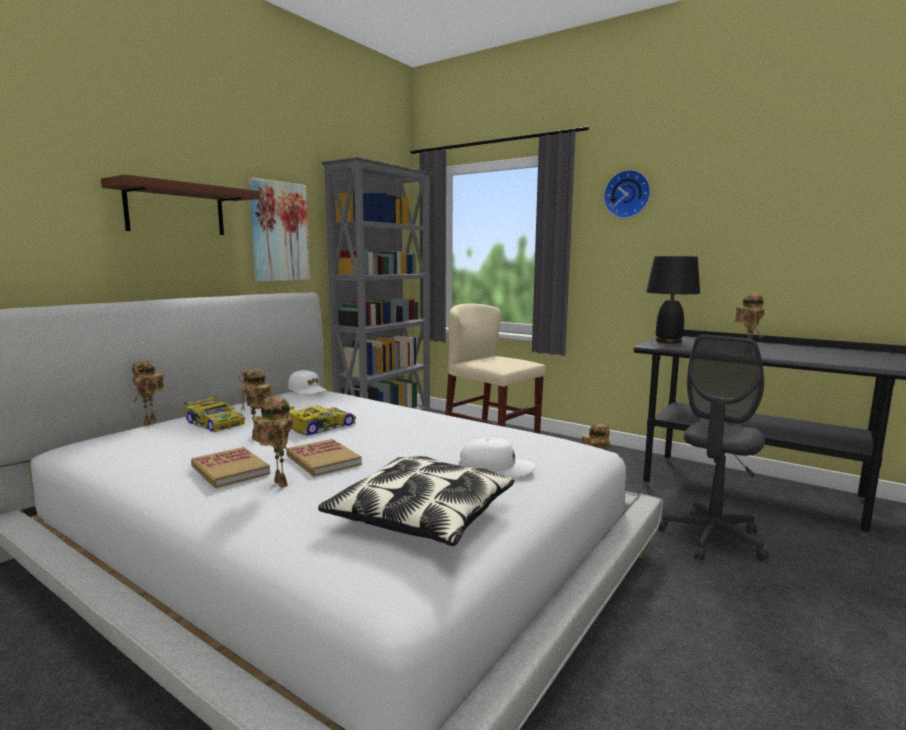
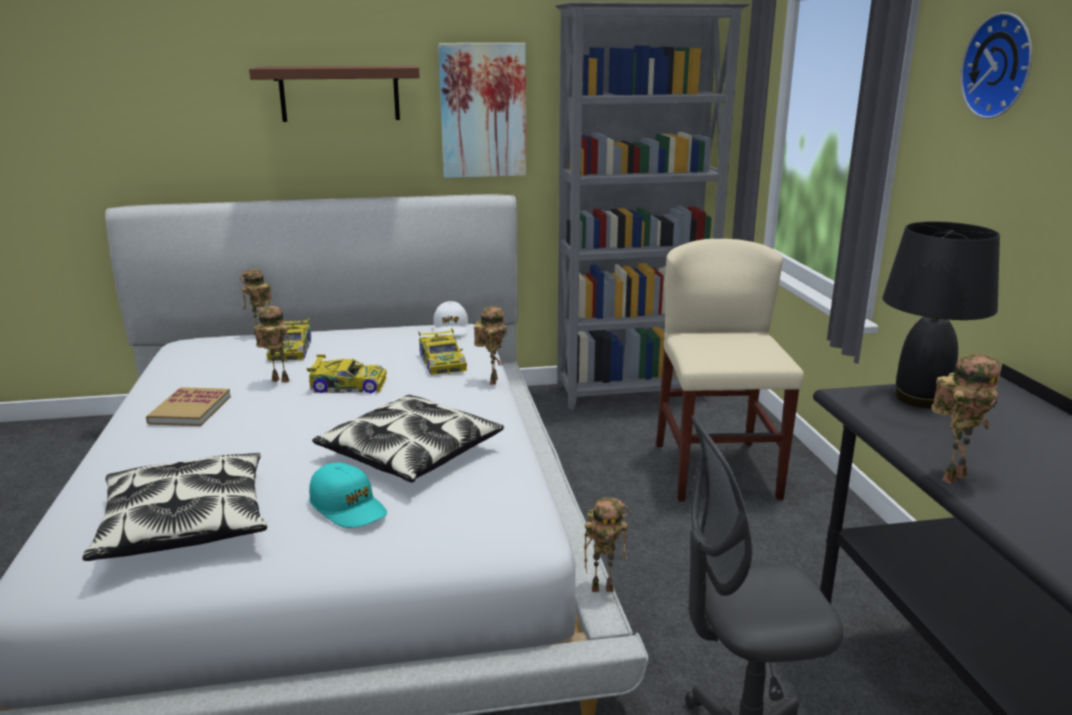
camera: 45 degrees right, 10 degrees up
(277, 484) = (184, 439): toy robot -> toy robot (491, 381)
(323, 460) = (259, 428): book -> none
(351, 403) = (442, 362): none -> toy car
(457, 440) = (411, 453): none -> pillow
(496, 469) = (348, 507): white cap -> turquoise cap

